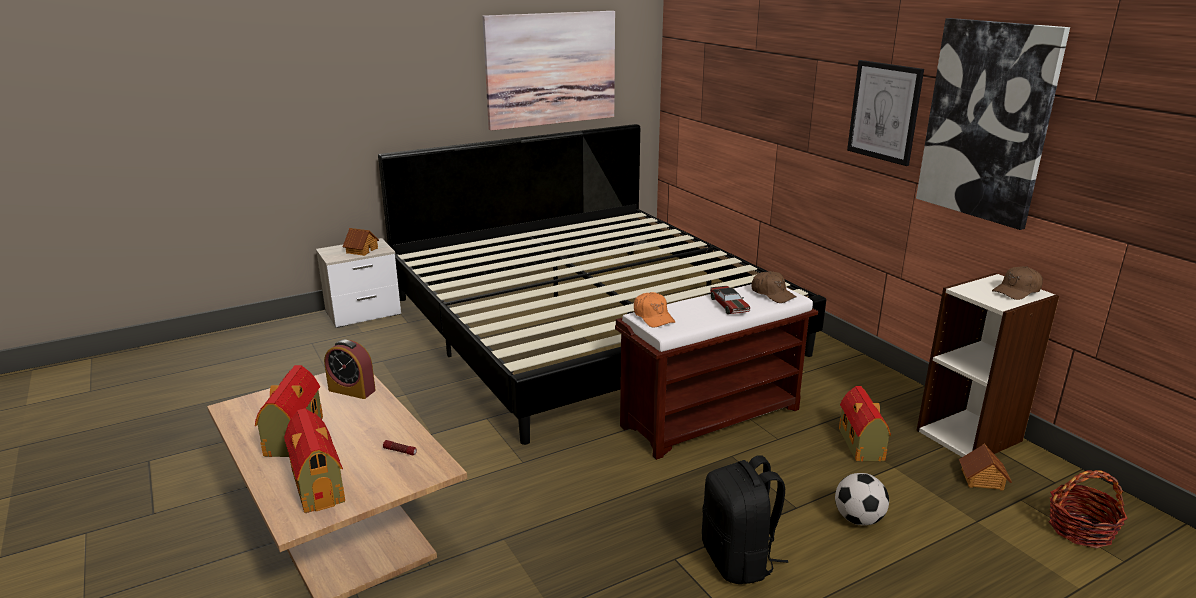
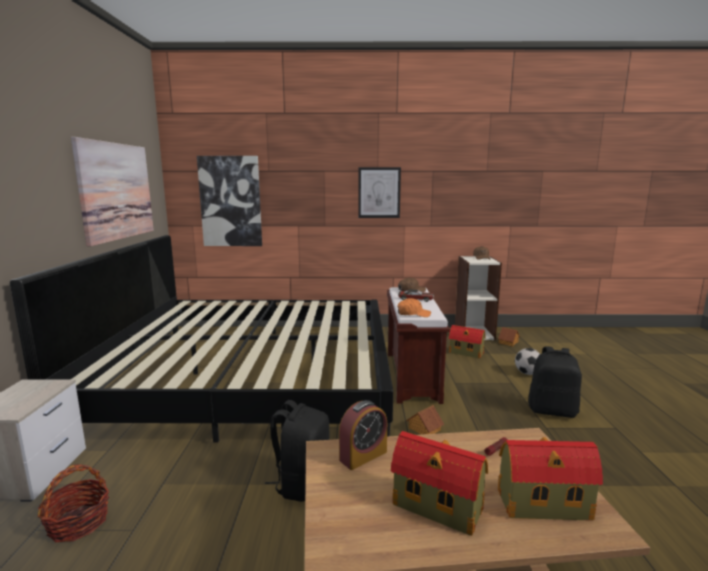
camera: 60 degrees left, 10 degrees down
(361, 250) = (31, 394): toy house -> toy house (424, 429)
(423, 418) = (302, 483): none -> black backpack
(987, 121) = (440, 187): picture -> picture (230, 201)
(1080, 529) = (549, 340): basket -> basket (78, 523)

